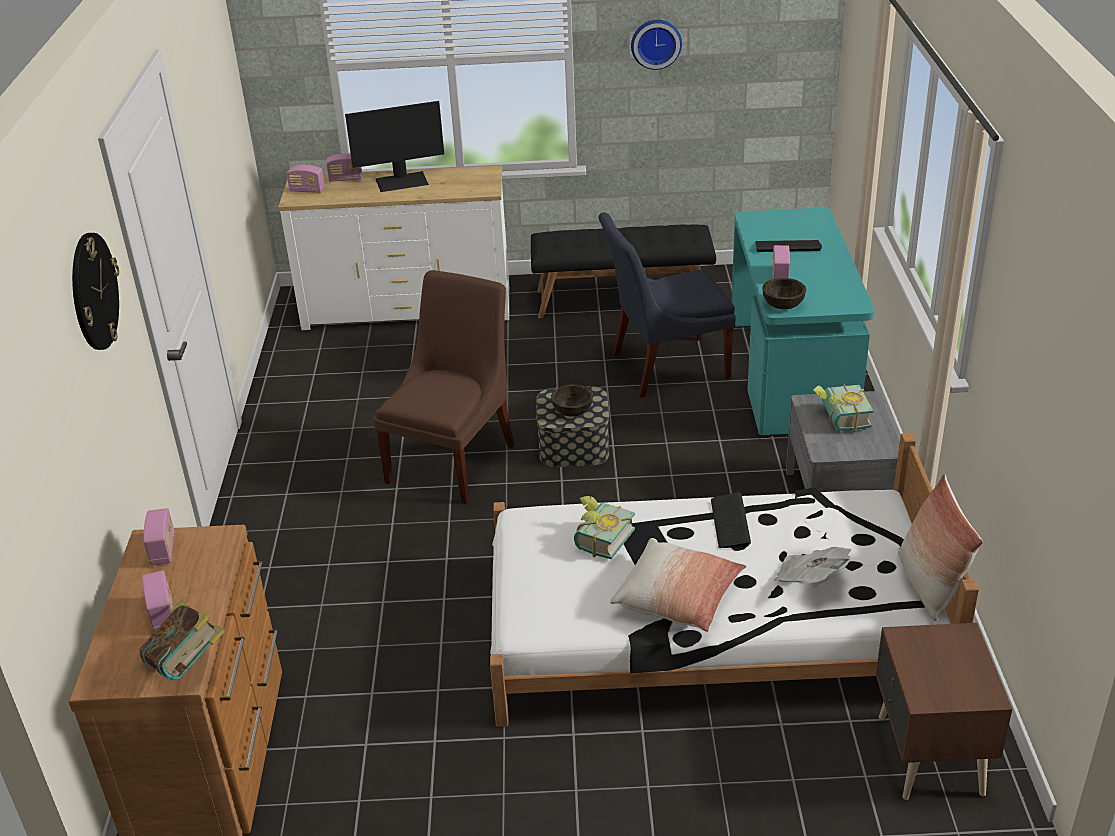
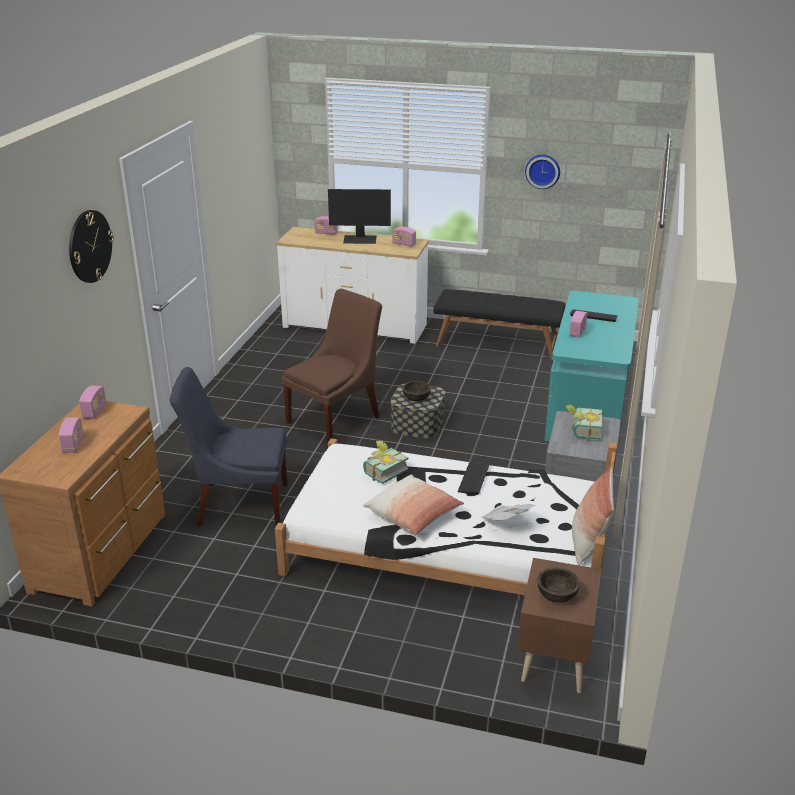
camera: 15 degrees right, 5 degrees down
(188, 665) = (70, 473): book -> none
(307, 190) = (299, 236): radio -> radio (404, 244)
(664, 367) = (503, 389): blue chair -> blue chair (238, 503)
(783, 305) = (568, 349): brown bowl -> brown bowl (557, 596)

